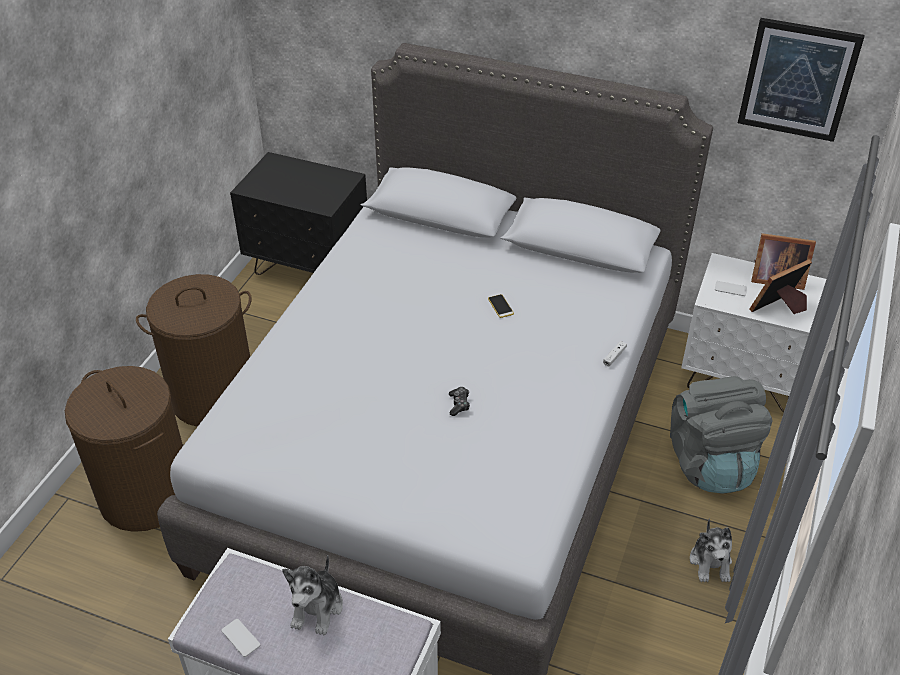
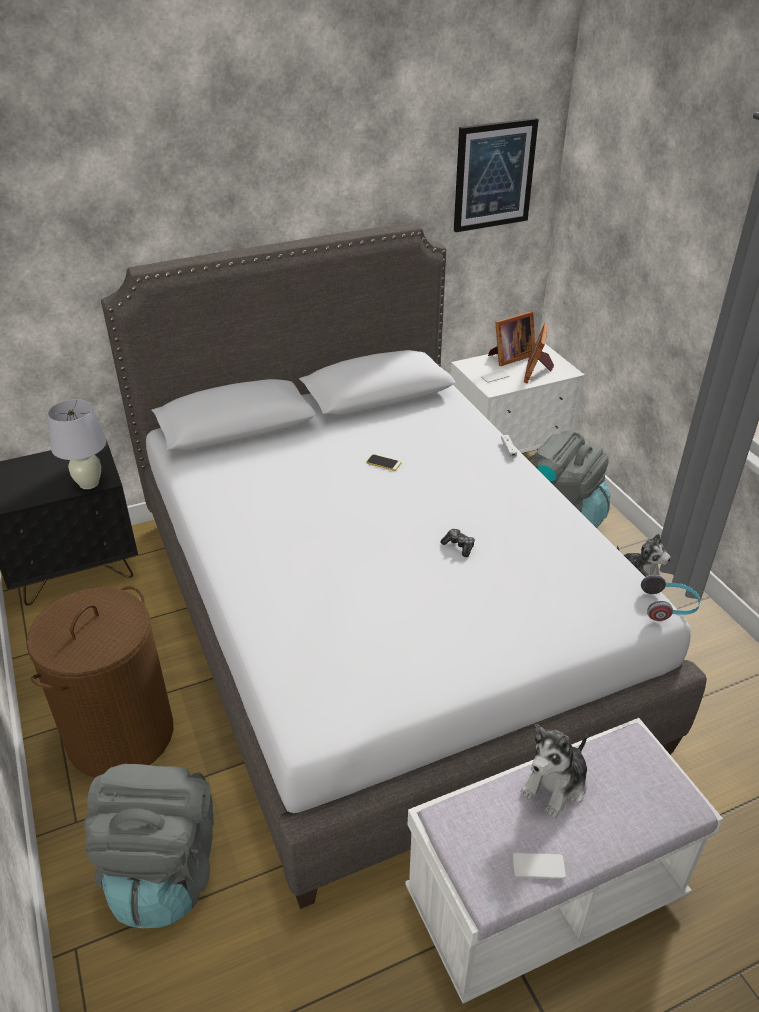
camera: 45 degrees left, 5 degrees down
(147, 495) = (164, 871): brown laundry basket -> grey backpack
(313, 204) = (89, 484): none -> white table lamp
(317, 607) = (556, 785): plush toy -> plush toy turned 75 degrees clockwise
(539, 559) = (669, 607): none -> headphones

